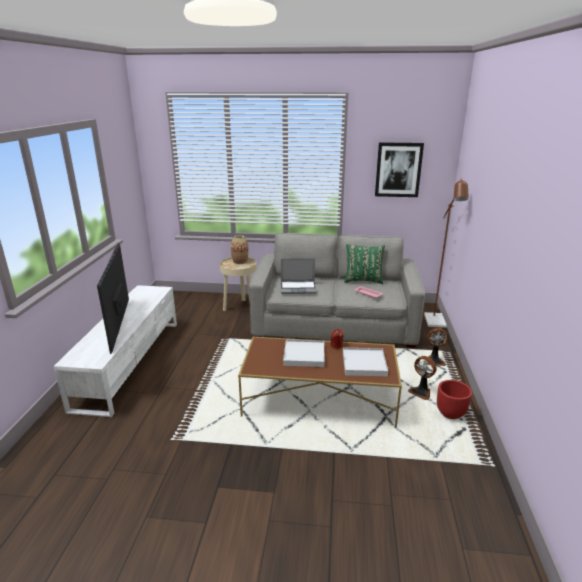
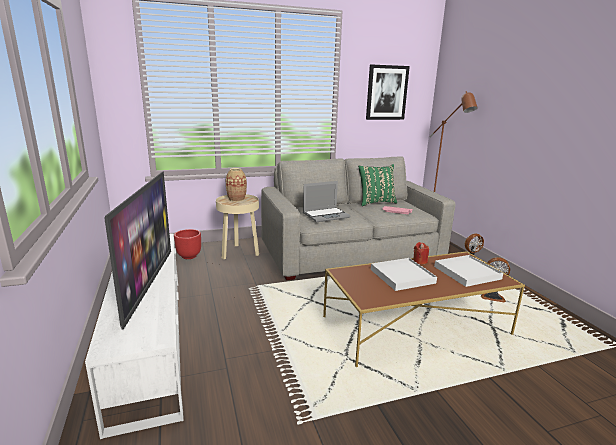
camera: 25 degrees left, 5 degrees down
(122, 324) = (148, 283): television -> television turned 150 degrees counterclockwise
(450, 413) = (535, 309): red planter -> red planter (189, 256)

